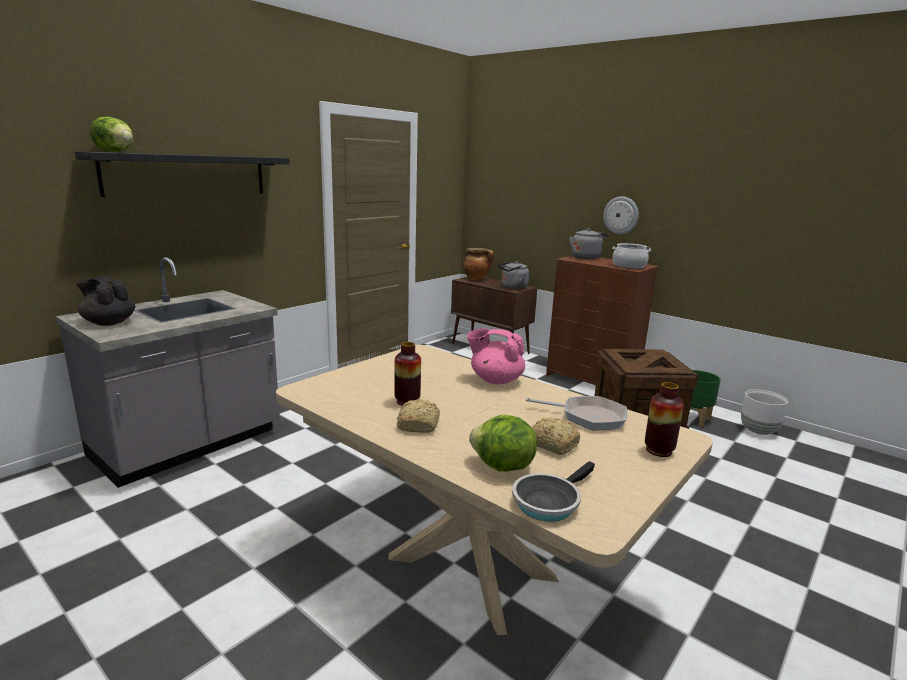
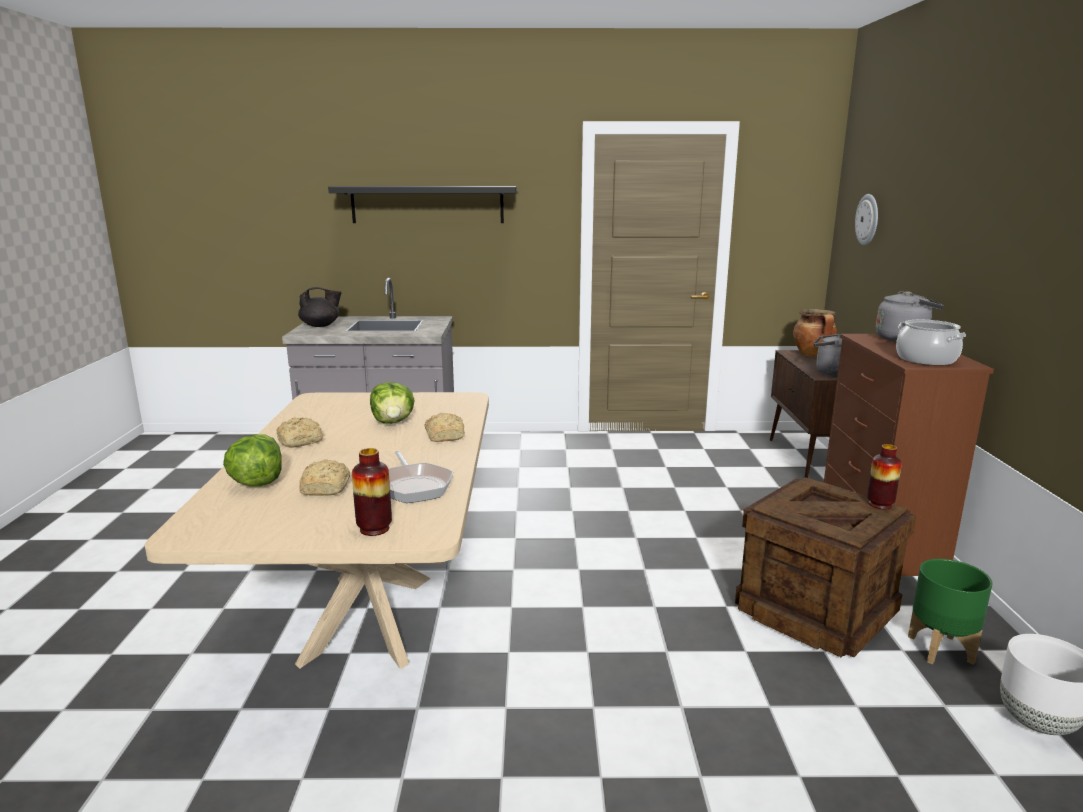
camera: 50 degrees right, 0 degrees up
(109, 323) = (321, 325): black teapot -> black teapot turned 90 degrees clockwise
(115, 152) = (356, 186): lettuce -> lettuce (393, 422)
(407, 401) = (341, 426): vase -> vase (880, 504)
(495, 380) = (445, 436): pink teapot -> bread
(548, 501) = (212, 511): frying pan -> none
(621, 215) = (967, 273): wall clock -> wall clock (868, 219)

